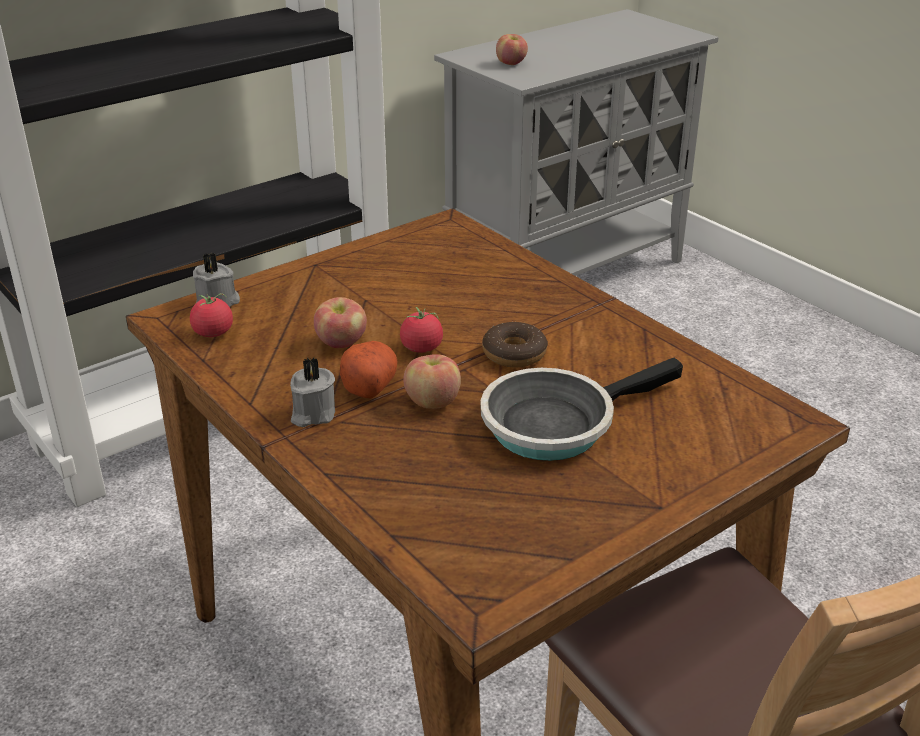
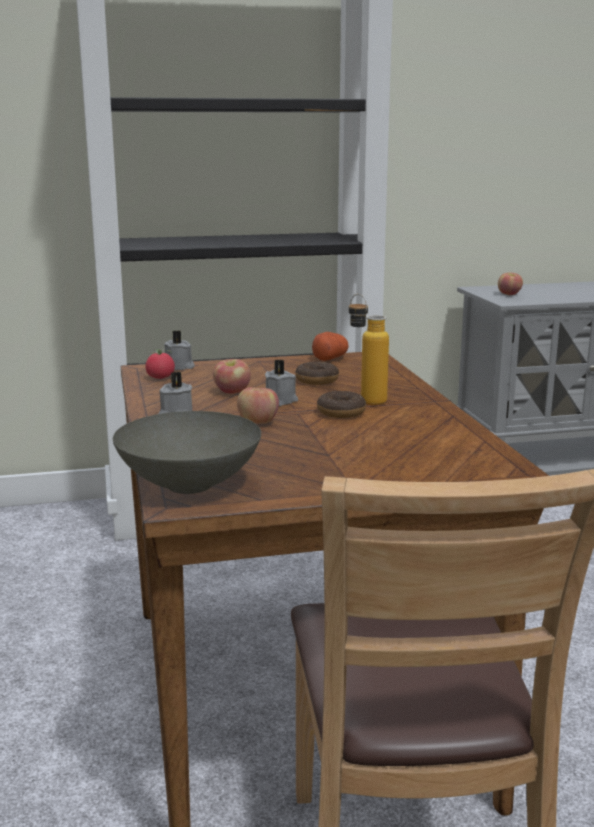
camera: 25 degrees right, 15 degrees down
(368, 385) = (226, 410): potato -> potato (329, 358)
(421, 348) = (281, 401): tomato -> grey candle
(426, 292) = (317, 380): none -> donut
(461, 558) = (188, 484): none -> grey bowl
(520, 319) = (365, 399): none -> bottle
(556, 423) = (329, 444): frying pan -> none

